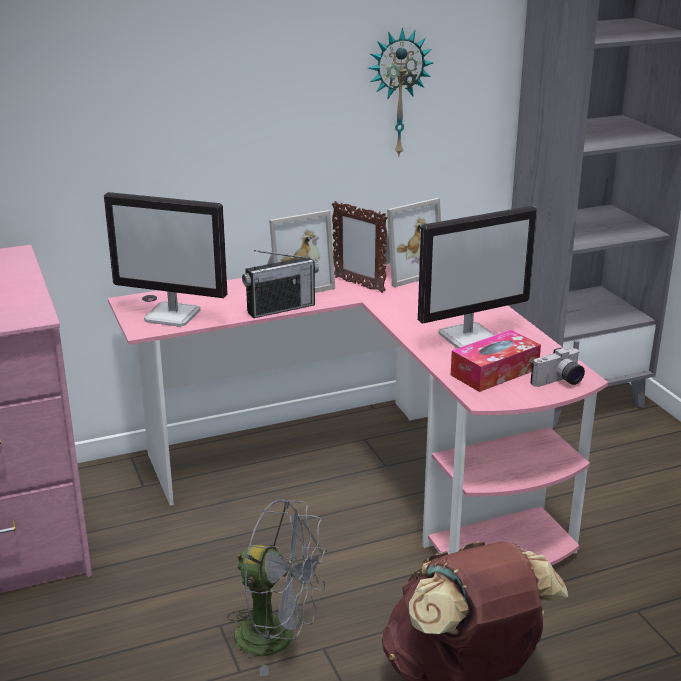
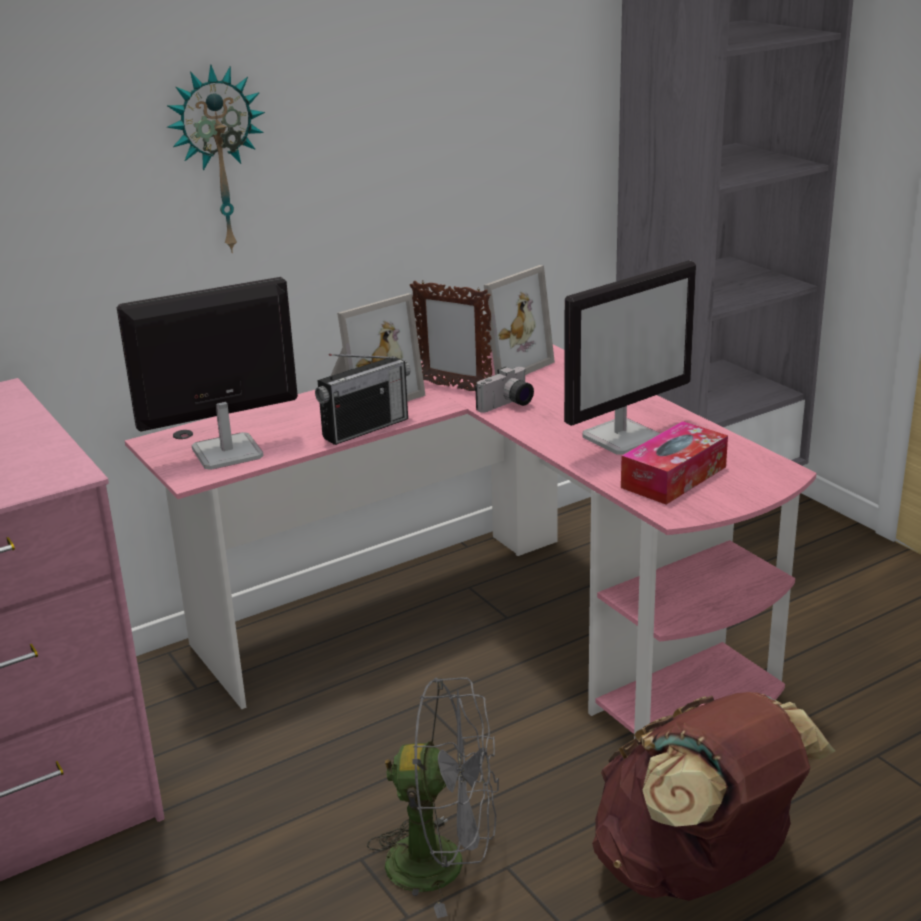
camera: 10 degrees left, 0 degrees up
(173, 315) = (226, 453): monitor -> monitor turned 150 degrees clockwise
(398, 93) = (474, 134): wall clock -> wall clock (218, 160)
(559, 382) = (759, 480): camera -> camera (508, 405)

